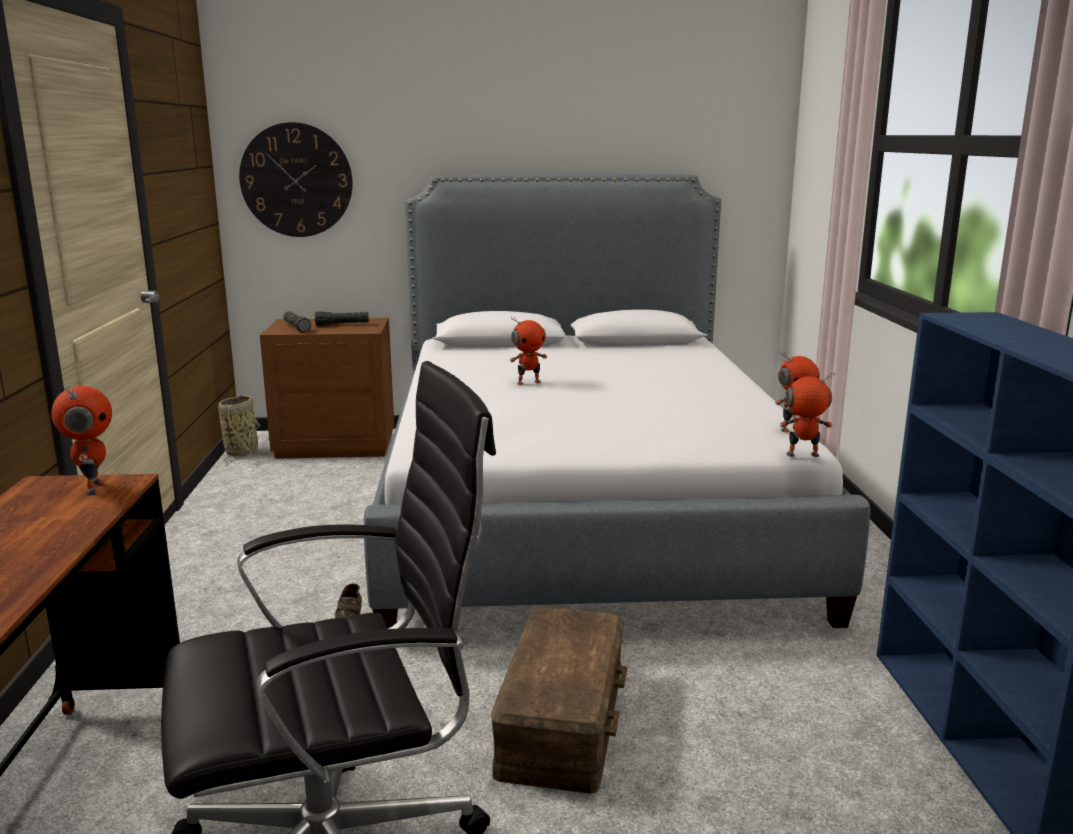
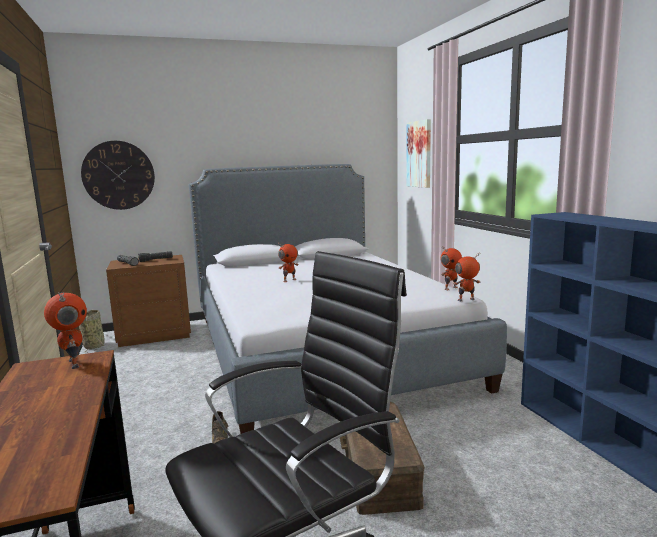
camera: 15 degrees left, 5 degrees down
(824, 163) = (419, 154): none -> picture

